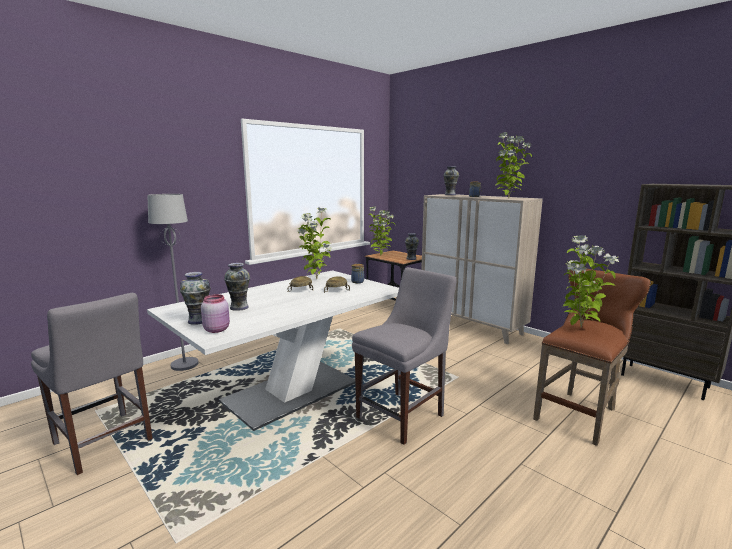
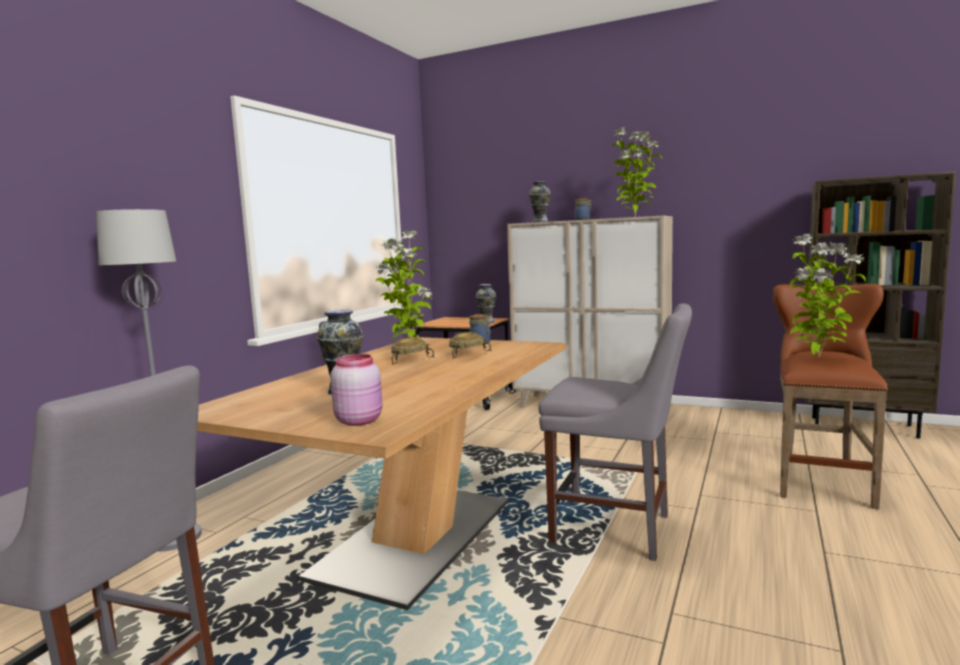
camera: 20 degrees left, 5 degrees down
(198, 321) = (300, 415): vase -> none
(291, 392) = (415, 538): white dining table -> brown dining table
(380, 256) = (437, 323): potted plant -> none
(403, 415) = (617, 530): grey chair -> grey chair turned 90 degrees clockwise

